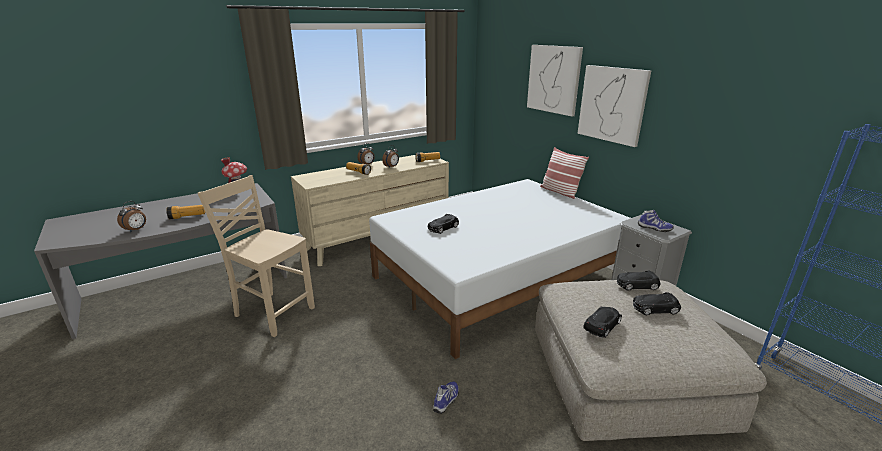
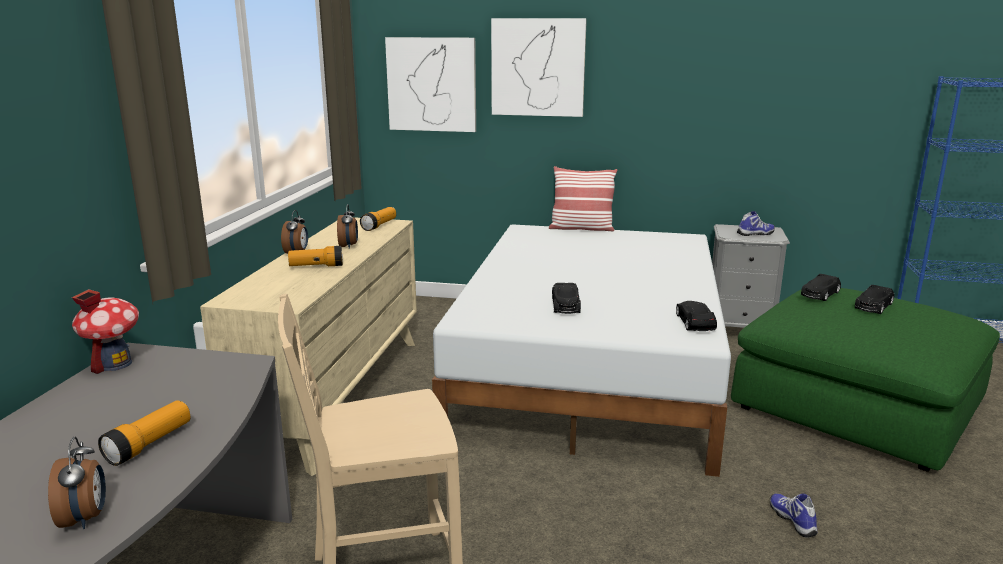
camera: 45 degrees left, 5 degrees down
(602, 325) = (879, 336): black toy car -> black toy car (695, 322)
(612, 104) = (645, 92): picture -> picture (432, 84)
(625, 377) = (856, 404): beige ottoman -> green ottoman

